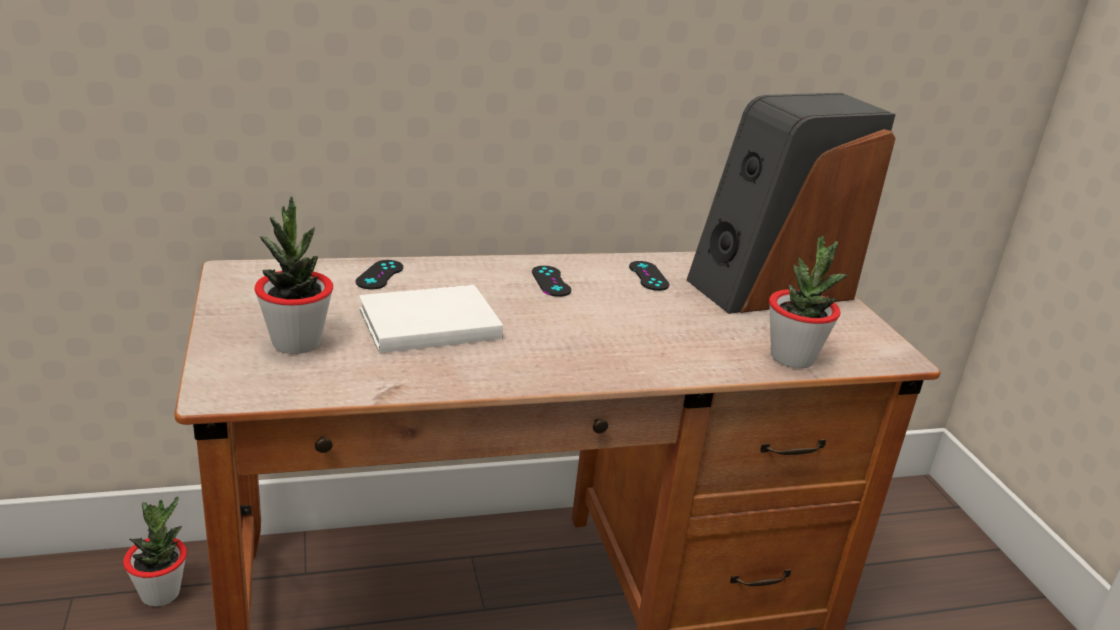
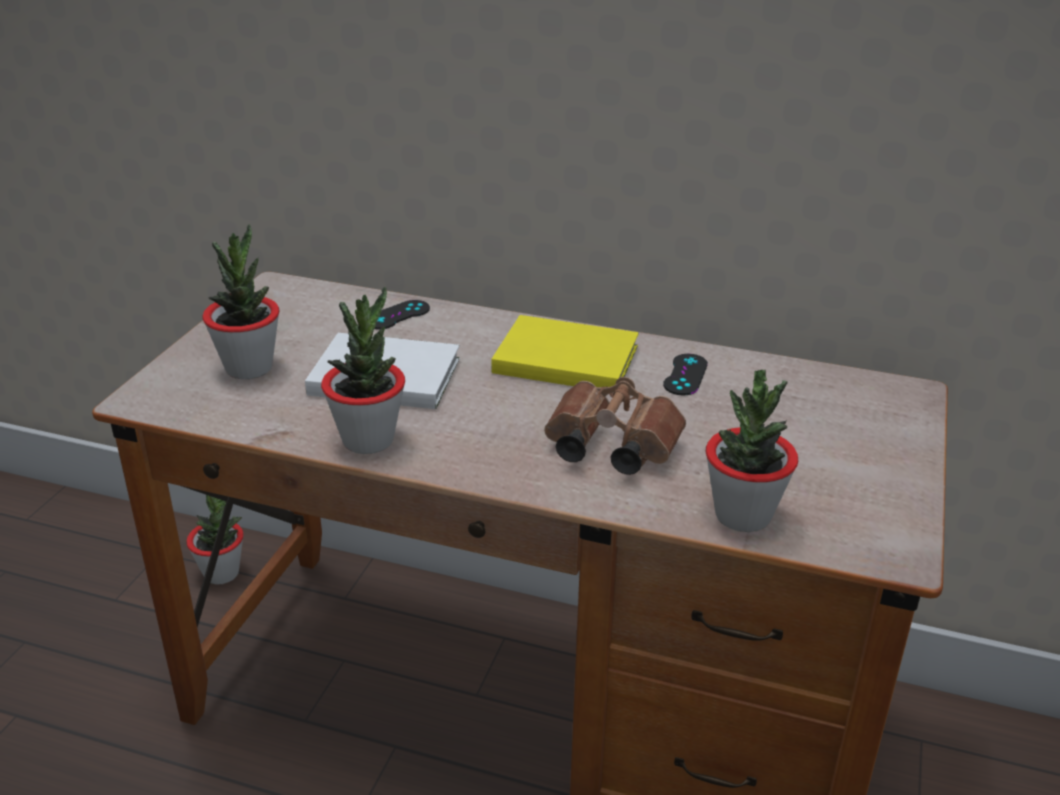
camera: 35 degrees right, 5 degrees up
(476, 374) = (368, 440): none -> potted plant
(551, 281) = (563, 358): black game controller -> yellow book
(659, 337) = (607, 448): none -> brown binoculars
(769, 288) = (827, 422): speaker -> none

